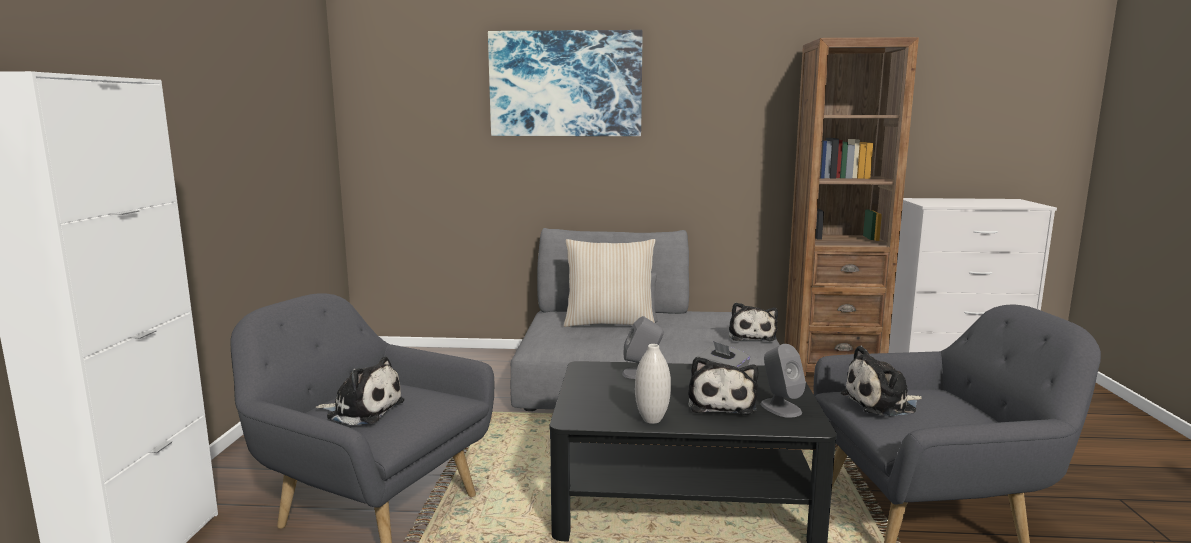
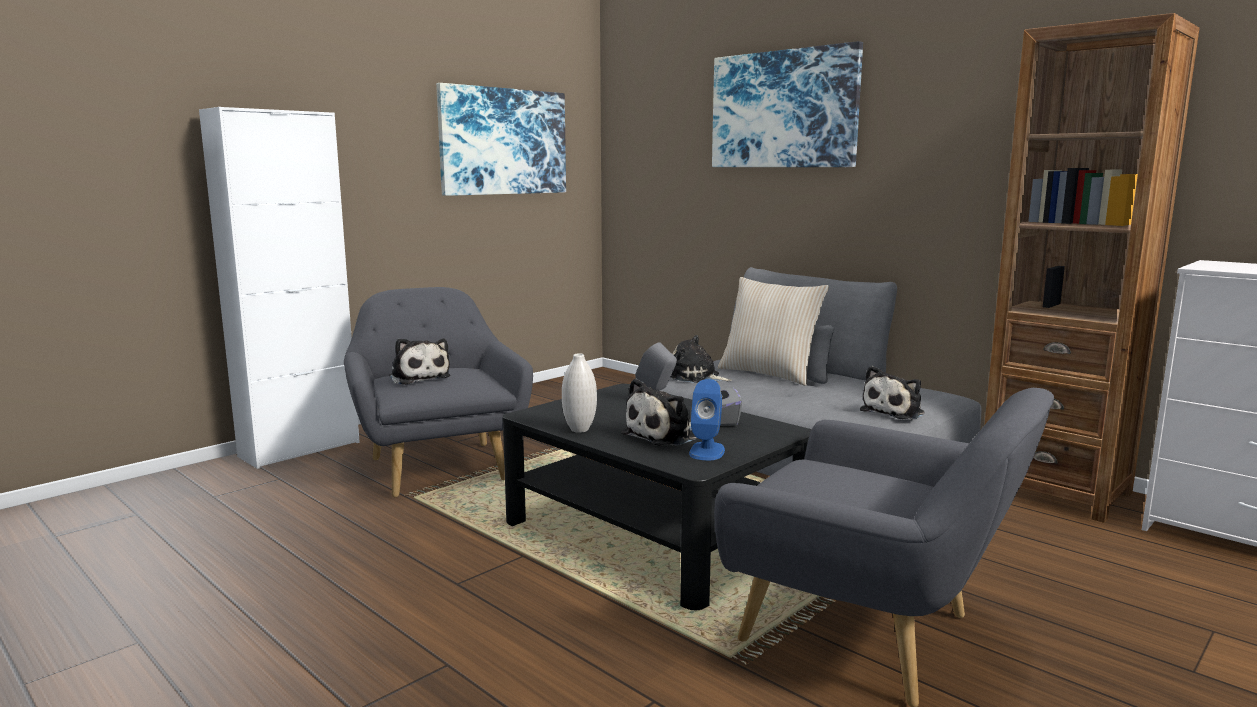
camera: 40 degrees right, 0 degrees up
(268, 111) = (503, 141): none -> picture
(780, 408) = (707, 451): grey speaker -> blue speaker
(882, 403) = (817, 475): plush toy -> plush toy (696, 377)

